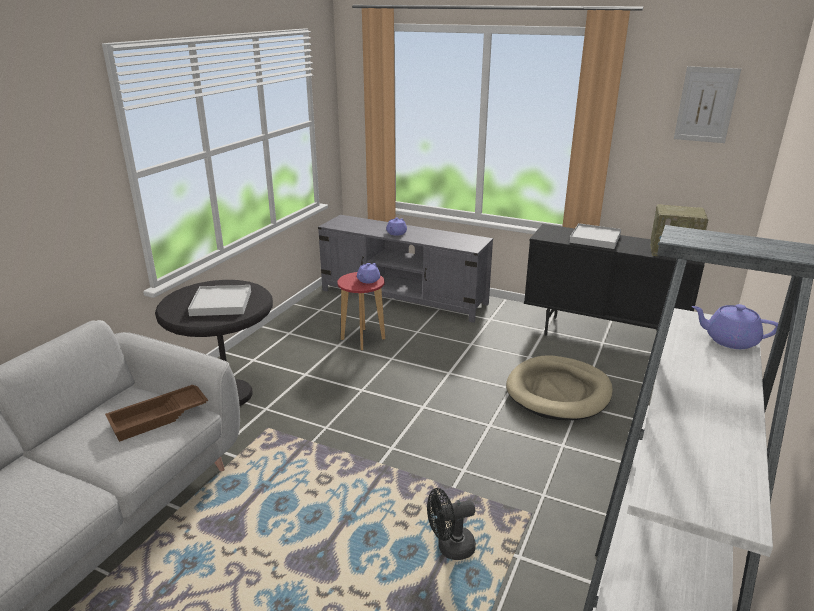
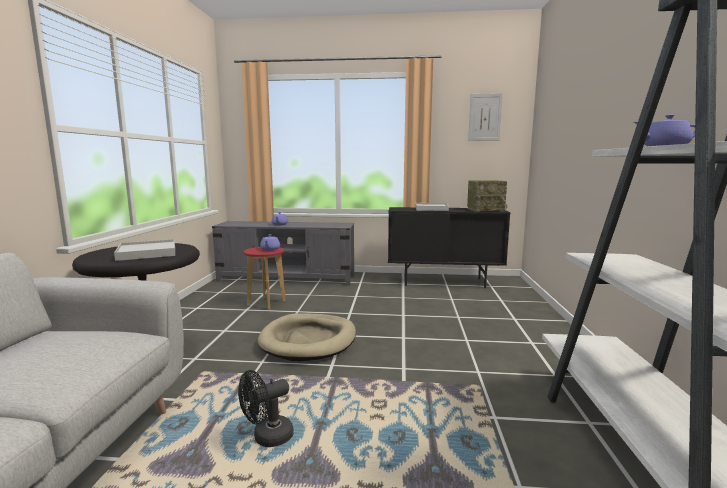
camera: 20 degrees left, 15 degrees down
(159, 418) = (94, 343): brown tray -> none
(450, 548) = (432, 425): black fan -> black fan (267, 438)
(558, 392) = (439, 312): beige dog bed -> beige dog bed (308, 340)

